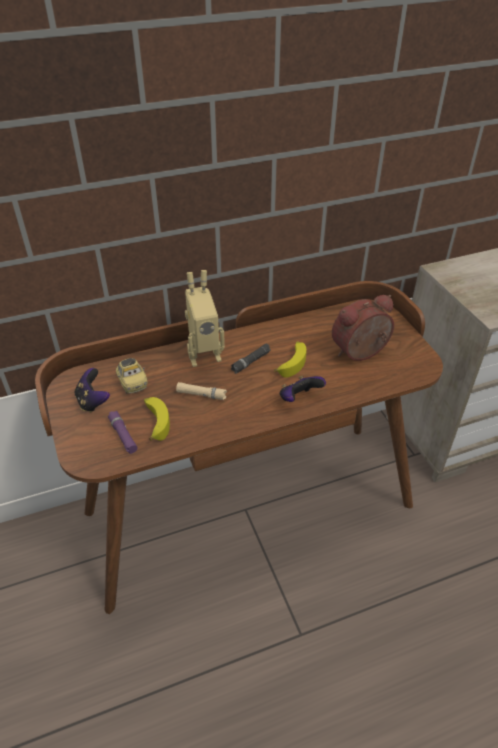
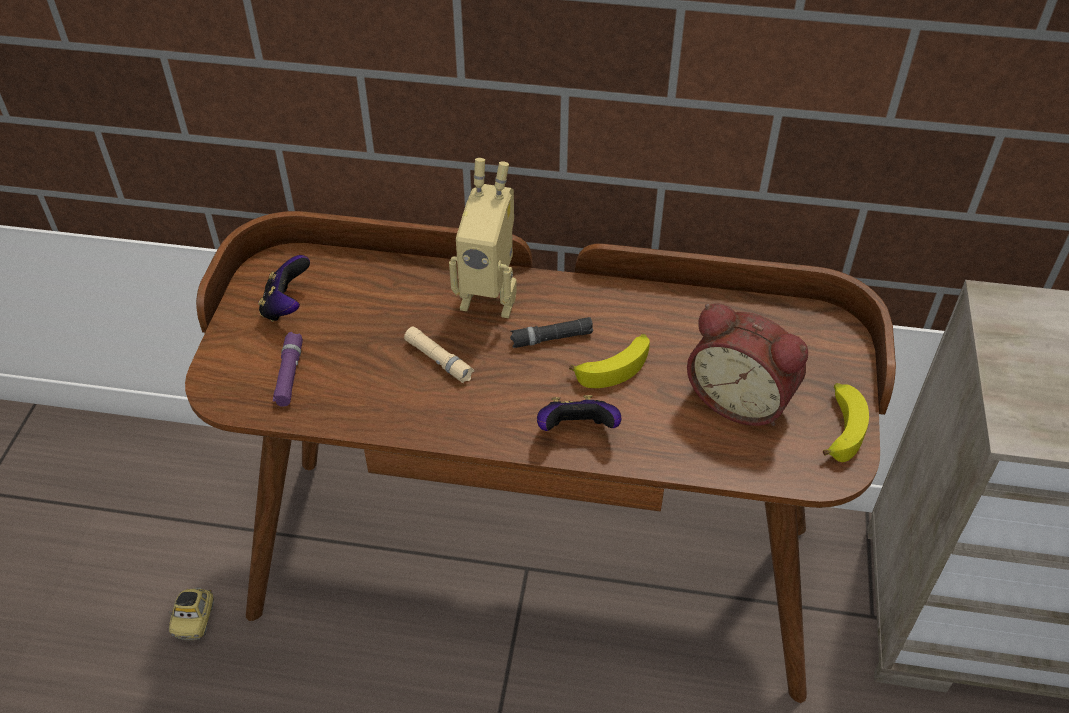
camera: 30 degrees right, 5 degrees up
(132, 383) = (358, 300): toy car -> toy car (195, 620)
(155, 422) = (345, 373): banana -> banana (840, 427)
(361, 354) = (741, 399): alarm clock -> alarm clock turned 150 degrees counterclockwise

